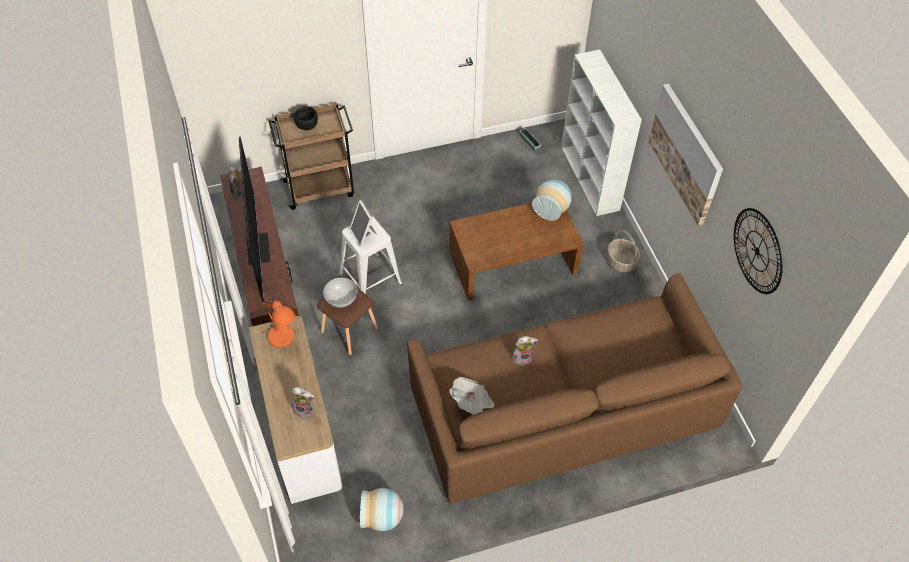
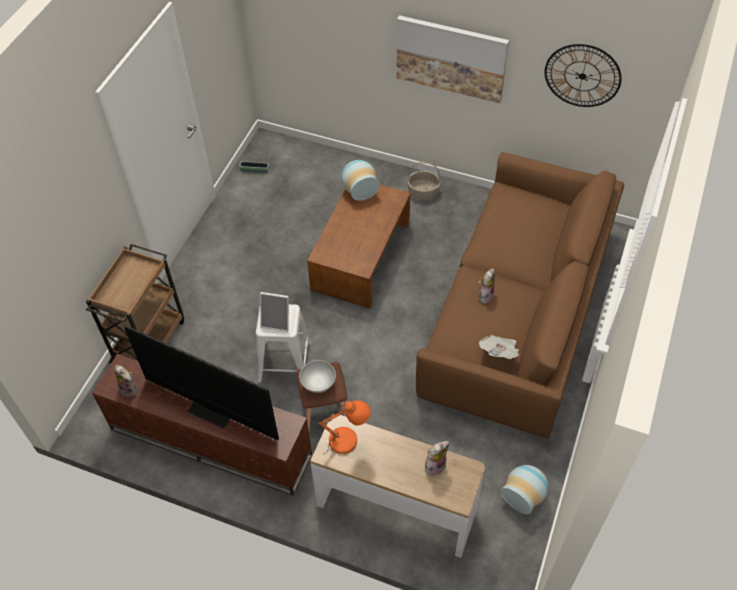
camera: 50 degrees left, 0 degrees up
(307, 126) = (123, 284): black bowl -> none
(590, 179) = (329, 158): white bookcase -> none

